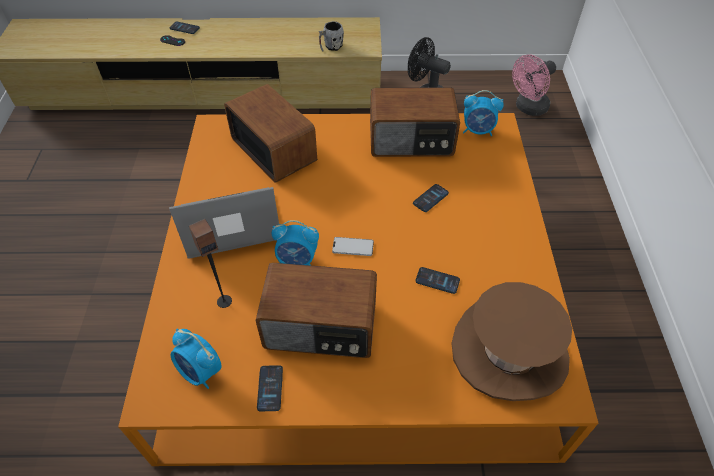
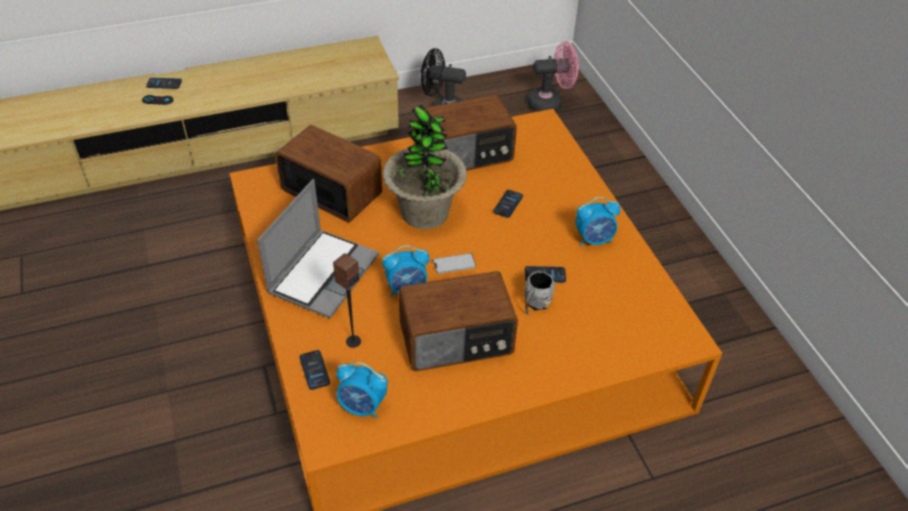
camera: 20 degrees left, 5 degrees down
(229, 226) = (323, 273): laptop -> laptop turned 150 degrees clockwise
(270, 388) = (434, 402): phone -> phone (314, 370)
(331, 47) = (340, 76): grey mug -> grey mug (535, 304)
(347, 189) = (424, 213): none -> potted plant
(478, 131) = (526, 132): alarm clock -> alarm clock (594, 239)
(509, 351) = (630, 317): brown hat -> none
(528, 108) = (550, 103): pink fan -> pink fan turned 135 degrees counterclockwise

